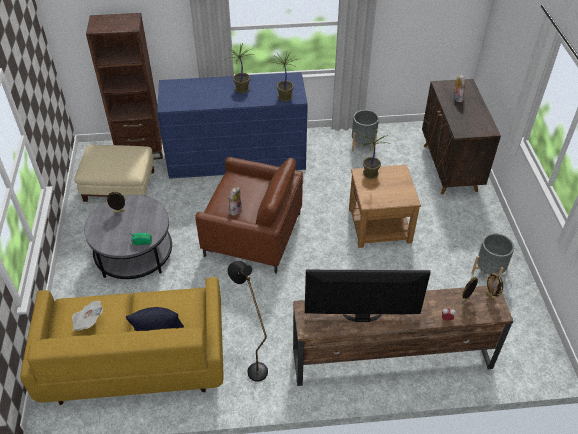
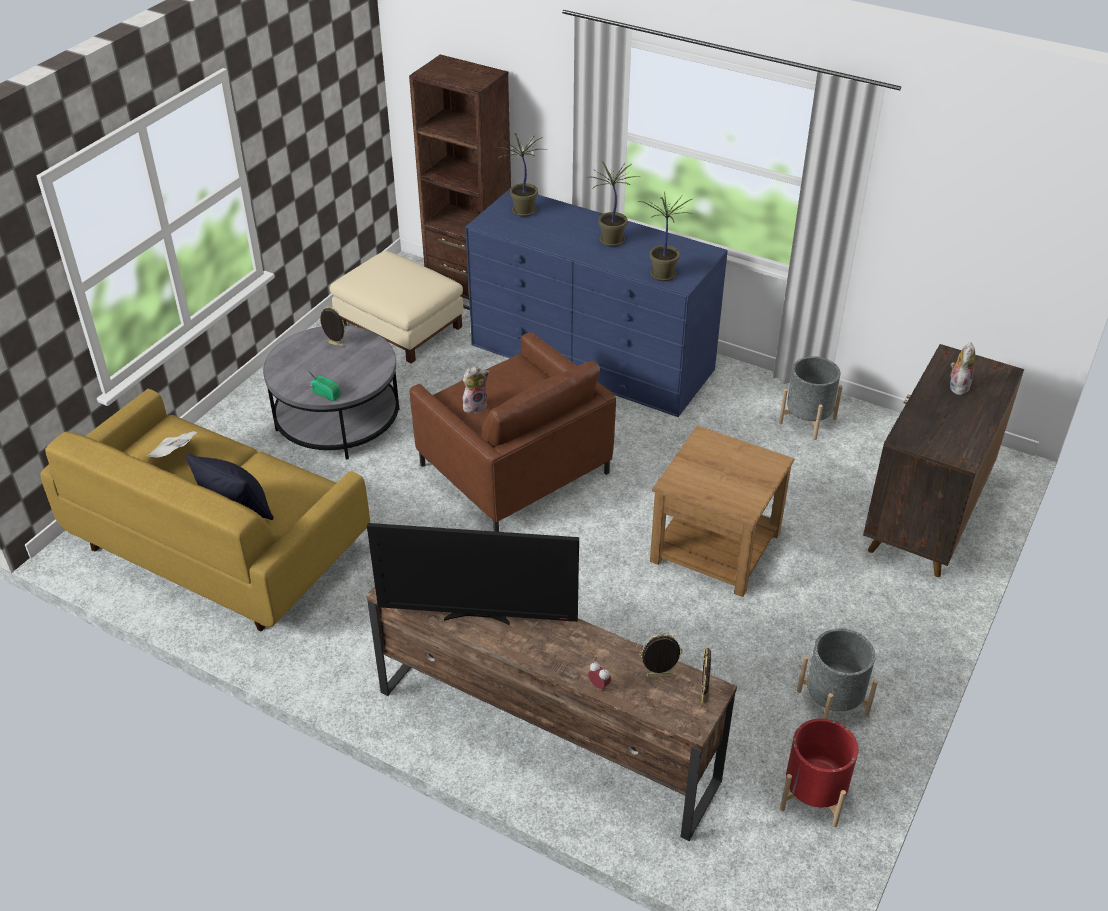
camera: 35 degrees right, 5 degrees down
(253, 366) = (348, 635): black floor lamp -> none
(362, 318) = (478, 617): television -> television turned 150 degrees clockwise
(370, 174) = (718, 446): potted plant -> potted plant (523, 211)
(518, 317) = (813, 795): none -> red planter

